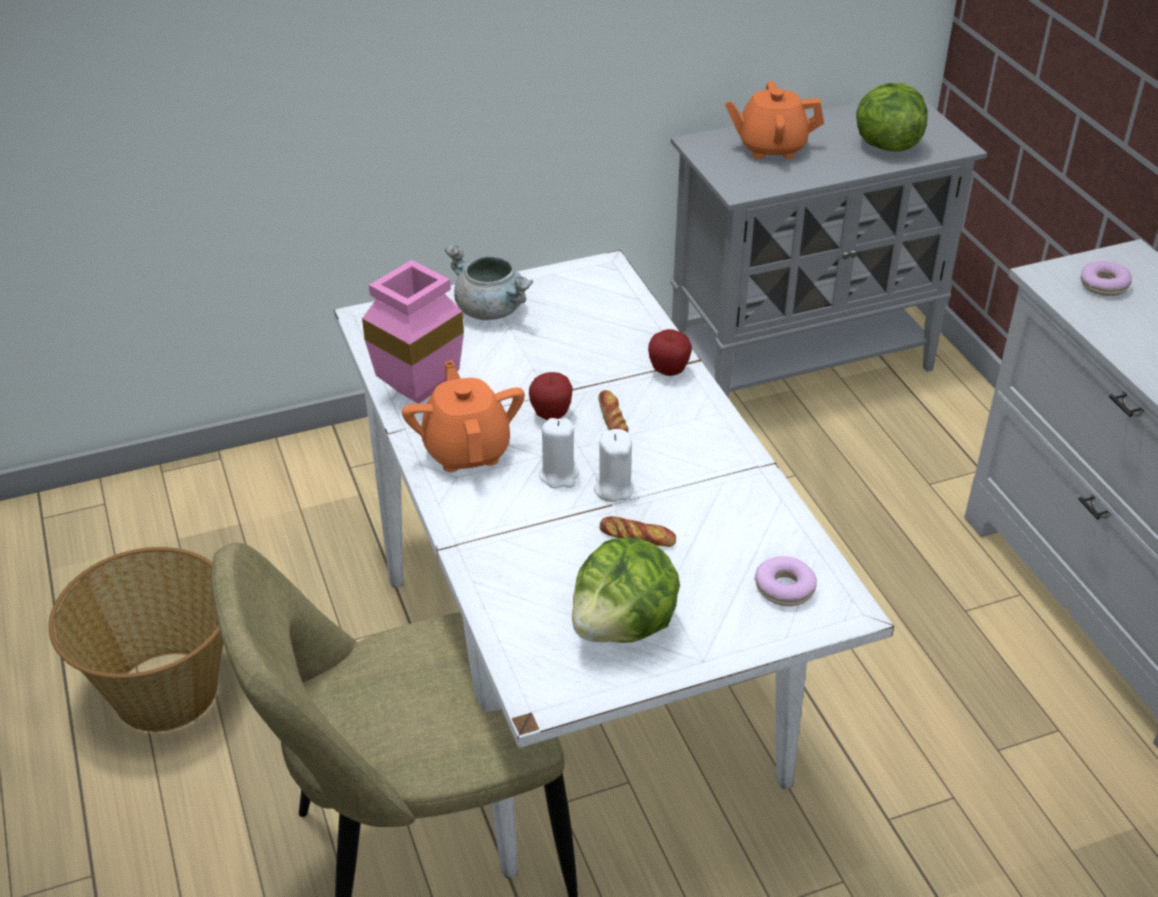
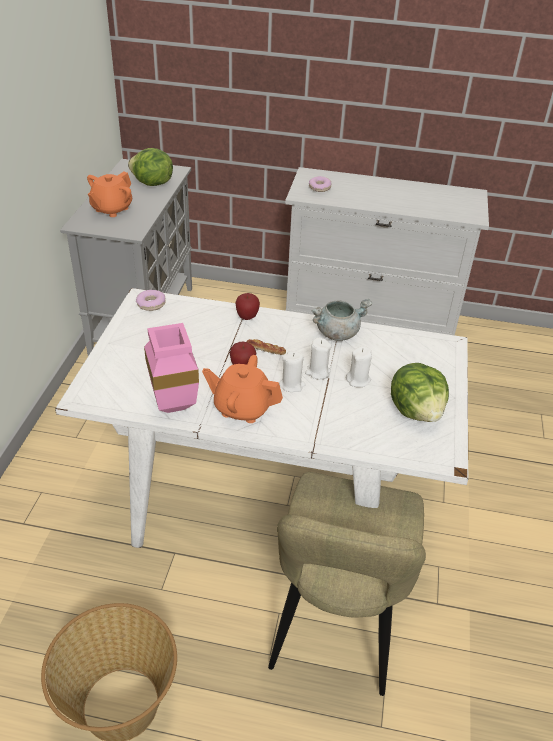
camera: 60 degrees left, 0 degrees up
(492, 310) = (131, 349): grey cooking pot -> grey cooking pot (337, 332)
(637, 536) = (358, 380): bread -> white candle
(784, 588) = (425, 354): donut -> donut (151, 304)

